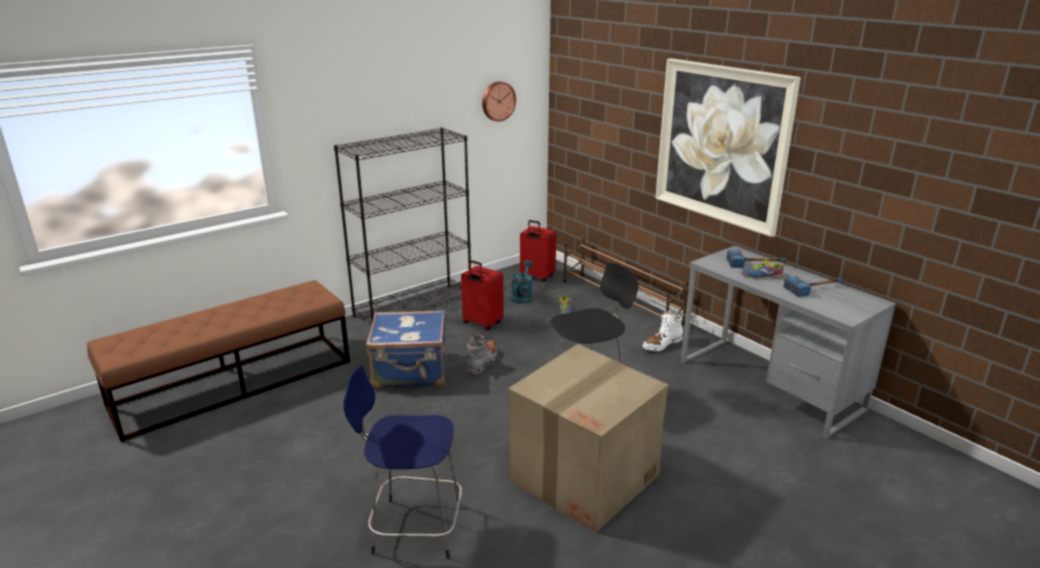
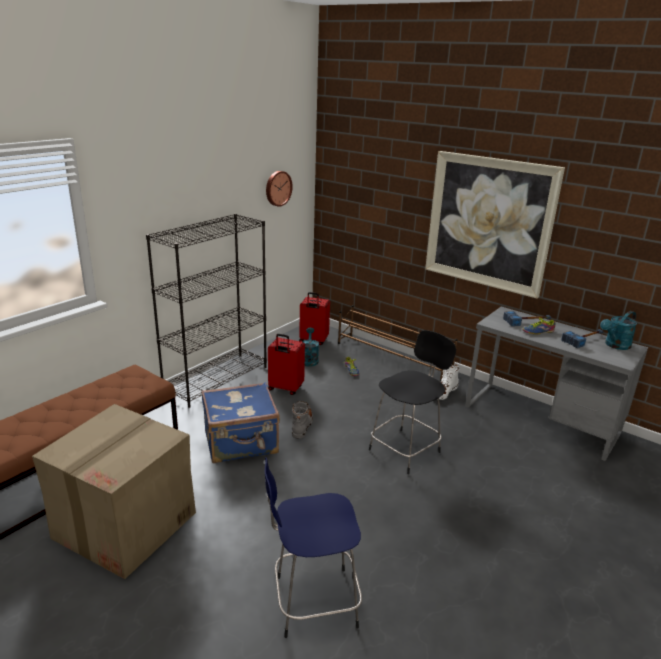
camera: 15 degrees left, 0 degrees up
(585, 476) = (439, 524): cardboard box -> cardboard box (126, 524)
(851, 298) = (615, 345): none -> turquoise watering can

